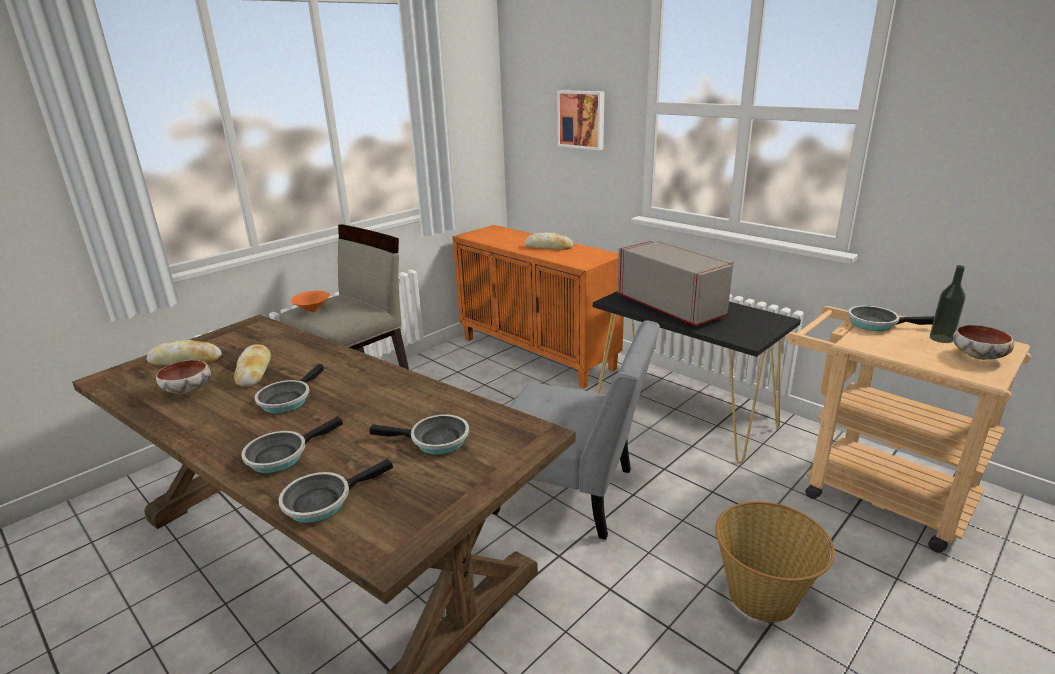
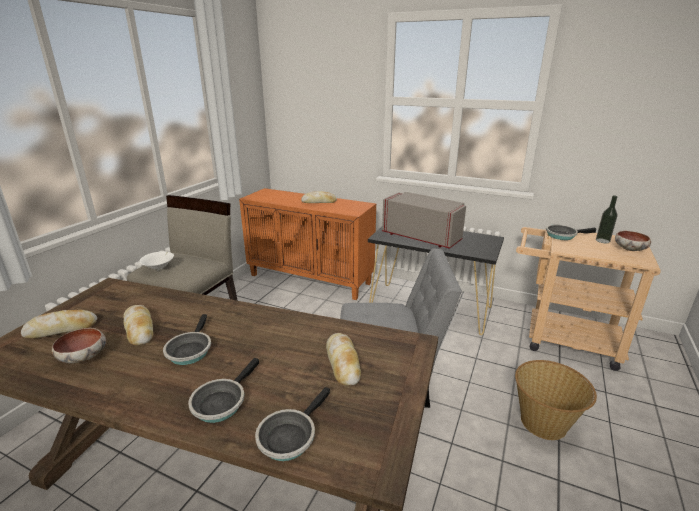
camera: 20 degrees left, 0 degrees up
(313, 310) = (159, 268): orange bowl -> white bowl
(434, 441) = (343, 363): frying pan -> bread
(582, 119) = (333, 109): picture -> none

